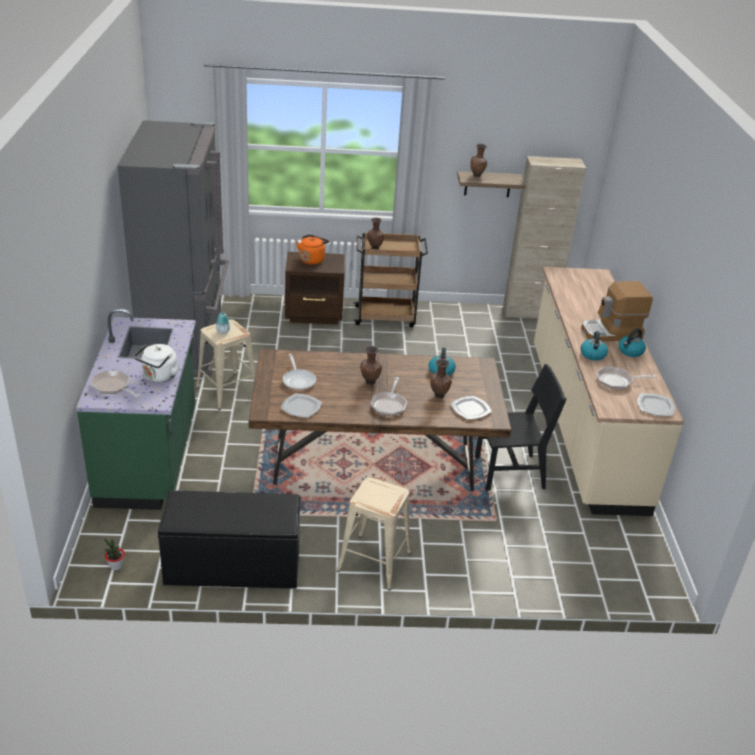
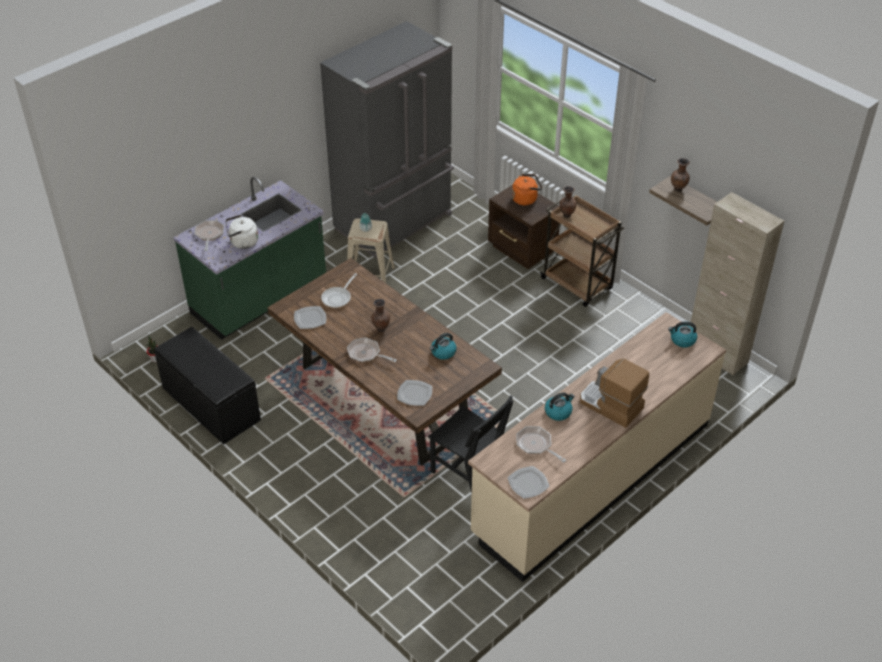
camera: 50 degrees right, 10 degrees up
(374, 561) = (288, 462): beige stool -> none
(389, 404) = (366, 354): frying pan -> frying pan turned 60 degrees clockwise
(438, 395) = (410, 369): brown vase -> none
(630, 351) = (595, 430): kettle -> kettle (682, 340)

